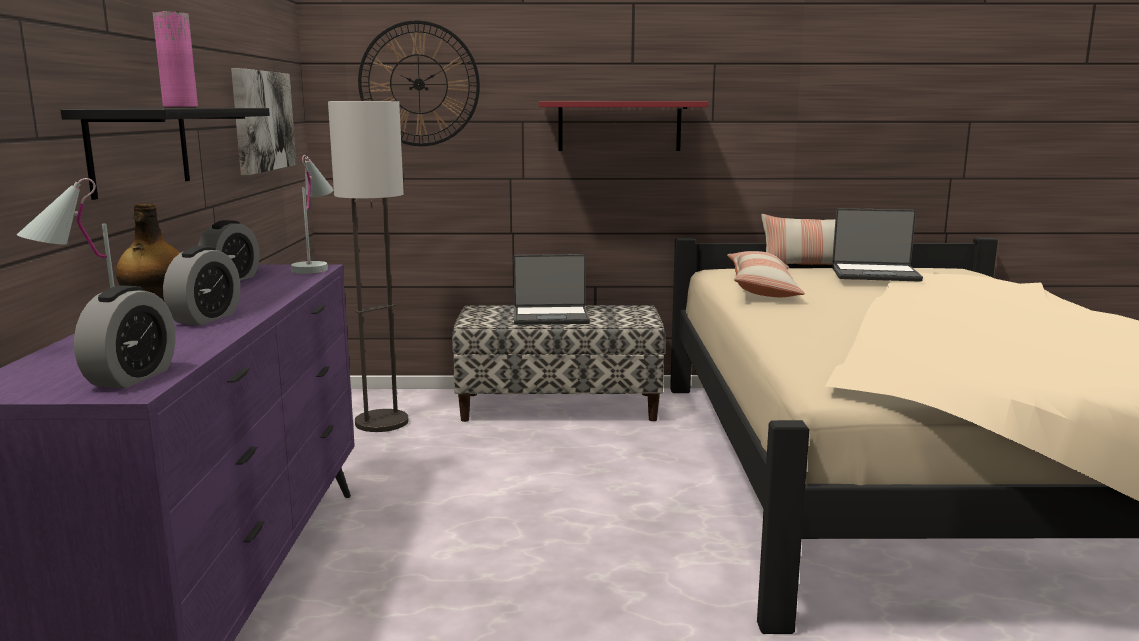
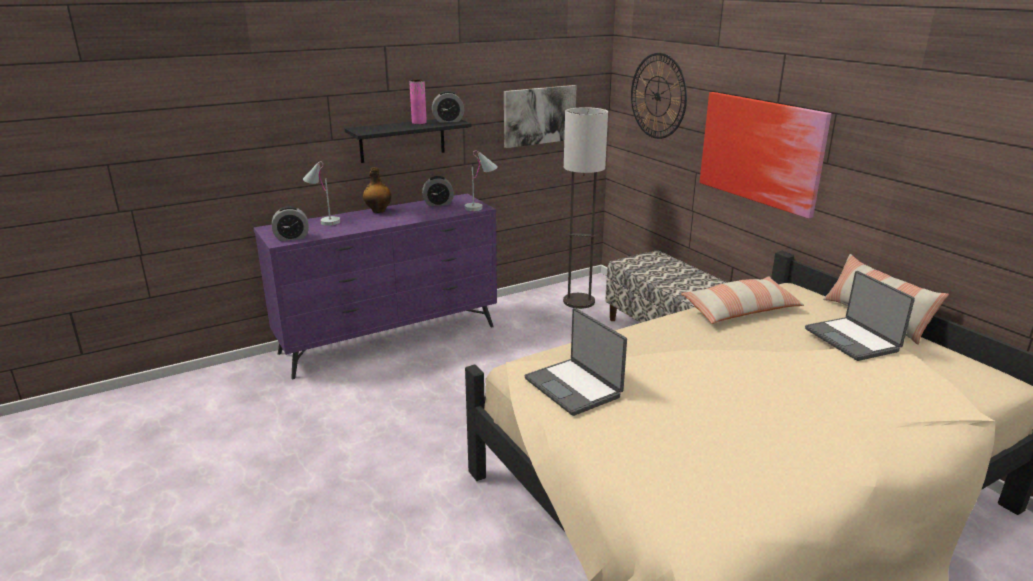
camera: 60 degrees right, 10 degrees up
(206, 318) = (371, 221): alarm clock -> alarm clock (448, 121)
(551, 317) = (670, 276): laptop -> laptop (574, 387)
(619, 126) = (760, 151): red shelf -> picture

